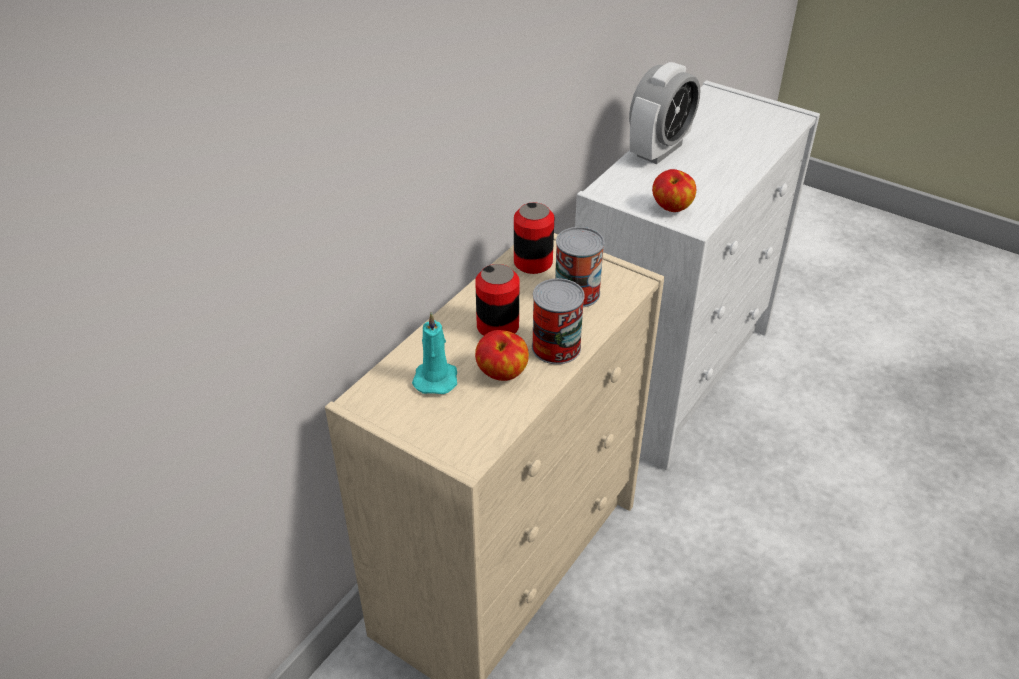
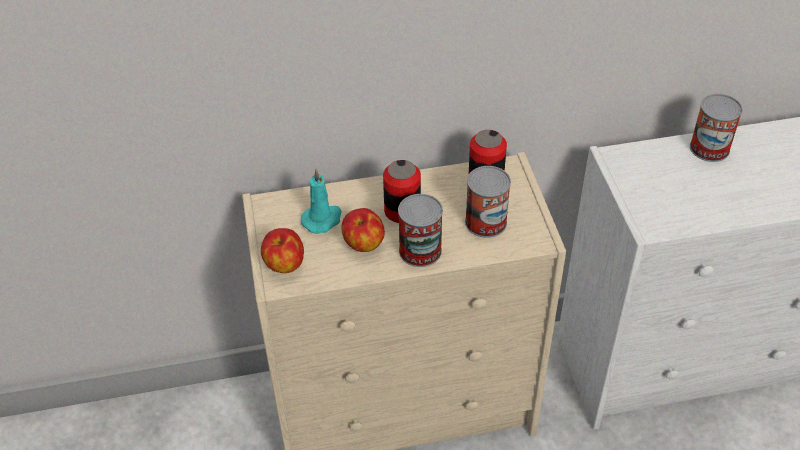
camera: 45 degrees right, 5 degrees up
(659, 150) = (709, 148): alarm clock -> can
(671, 208) = (648, 202): apple -> apple (284, 265)

